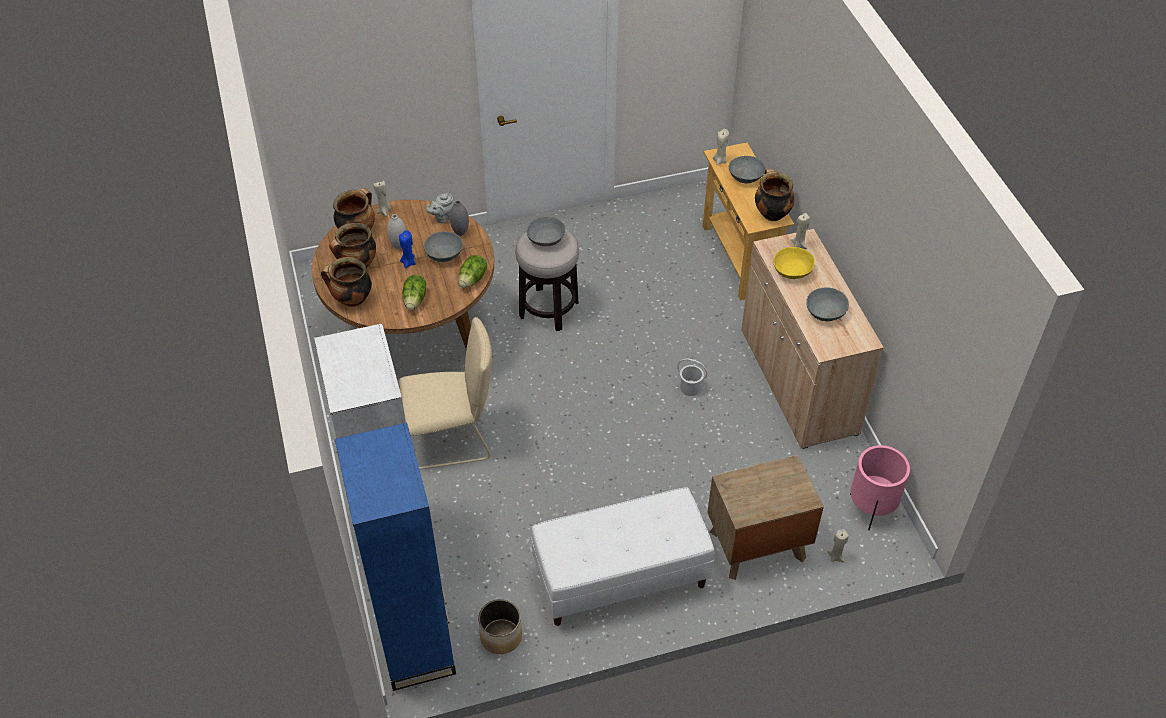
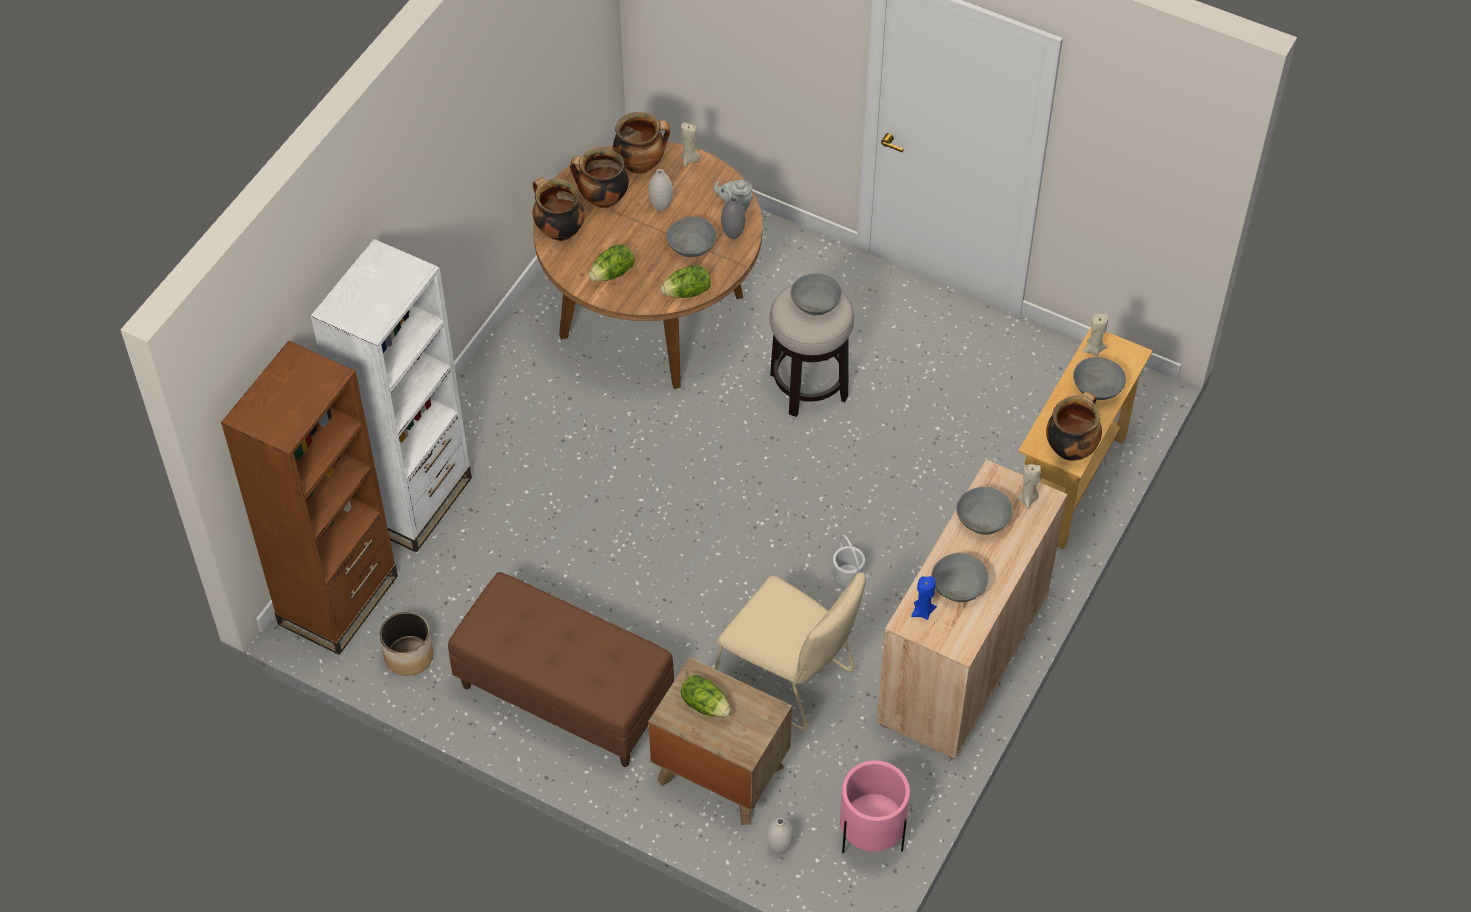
camera: 45 degrees right, 5 degrees up
(408, 263) = (650, 230): blue candle -> blue candle (922, 611)
(415, 642) = (338, 600): blue bookcase -> brown bookcase
(451, 438) = (570, 443): beige chair -> beige chair (790, 678)
(620, 579) = (563, 695): white bench -> brown bench
(754, 493) = (705, 704): none -> lettuce
(792, 271) = (983, 520): yellow bowl -> grey bowl
(836, 556) = (779, 848): beige candle -> white vase

